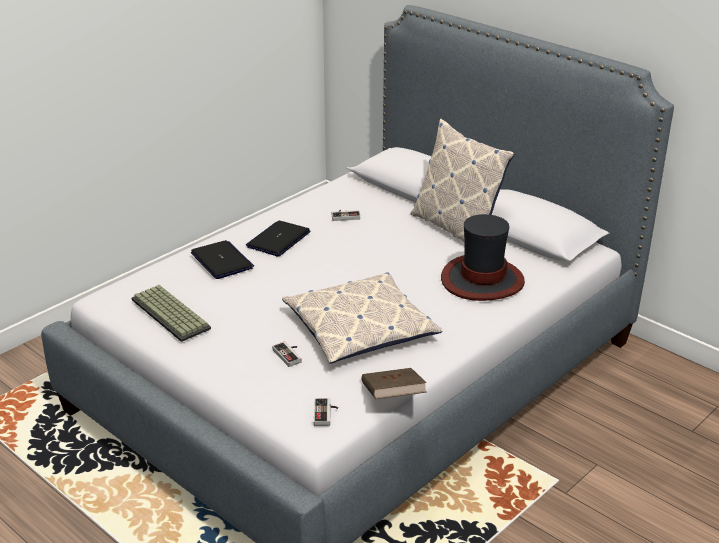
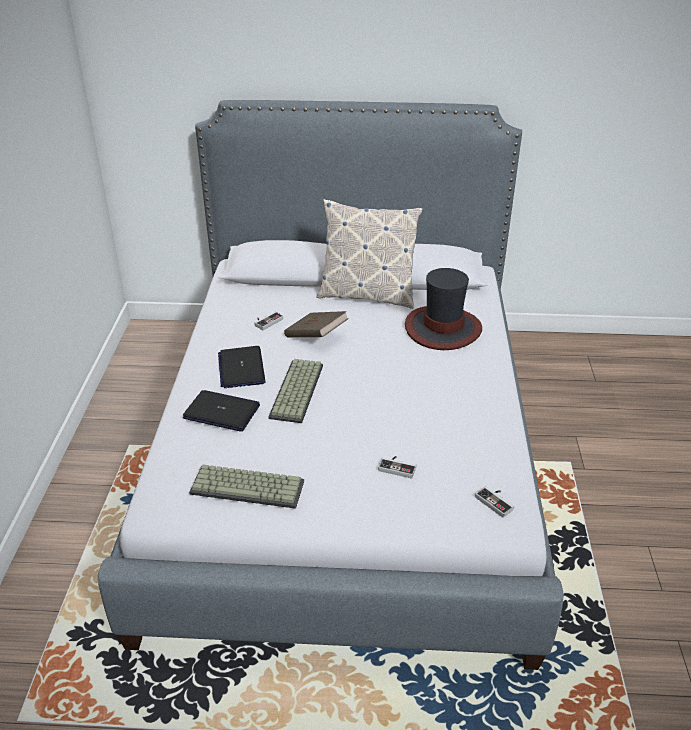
camera: 40 degrees left, 5 degrees up
(292, 272) = (298, 392): none -> keyboard
(360, 328) = (416, 413): pillow -> none
(392, 397) = (520, 458): brown book -> brown book (316, 336)

